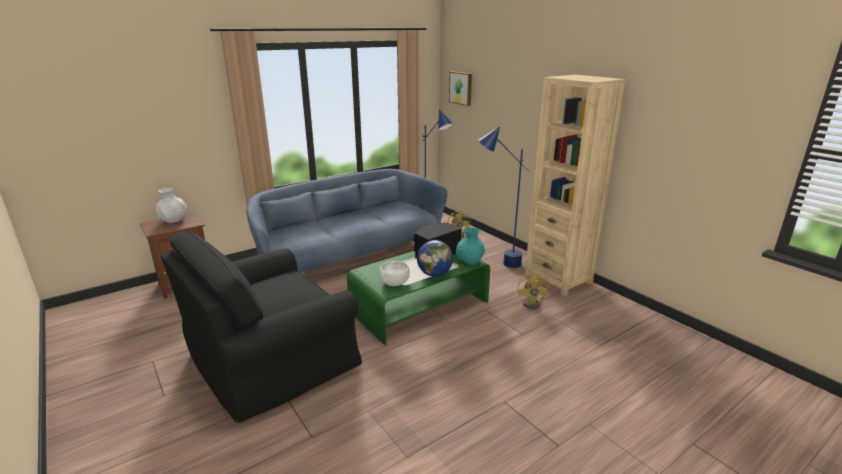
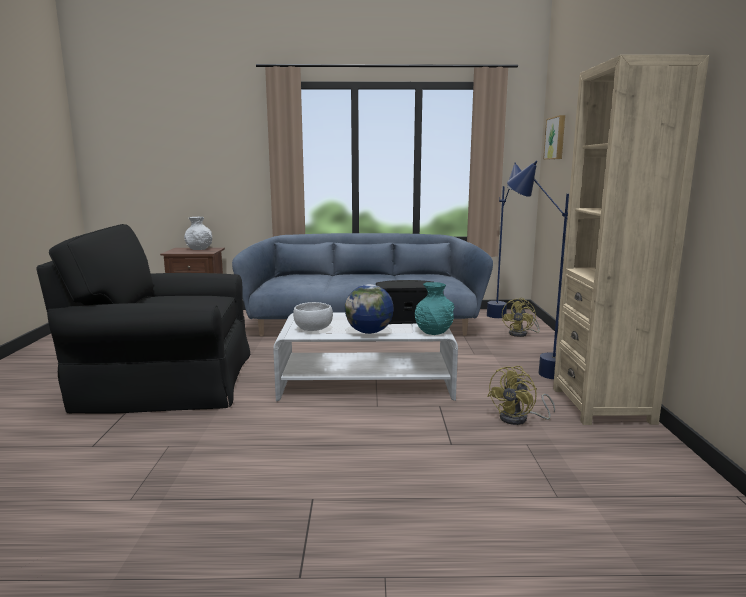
camera: 35 degrees right, 10 degrees down
(419, 307) = (366, 382): green coffee table -> white coffee table

